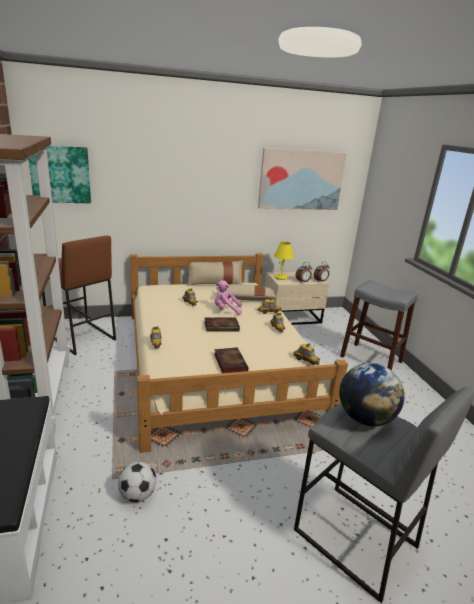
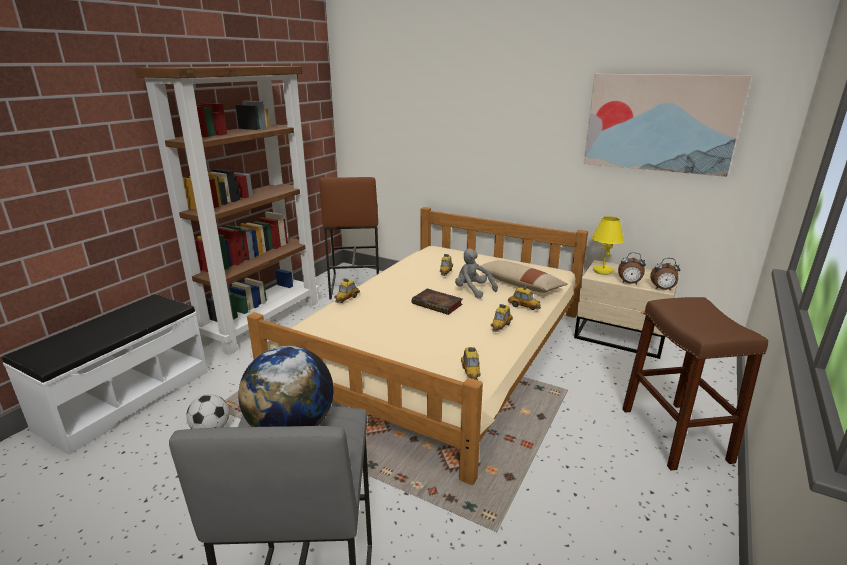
camera: 45 degrees right, 0 degrees up
(60, 174) = (365, 112): picture -> none
(214, 283) = (513, 260): beige pillow -> none
(226, 310) = (472, 290): pink plush toy -> grey plush toy
(229, 362) = (382, 340): book -> none
(371, 359) = (675, 434): grey stool -> brown stool

